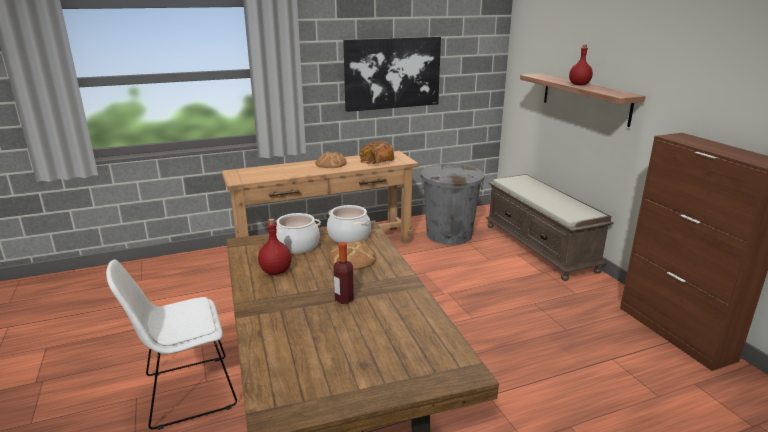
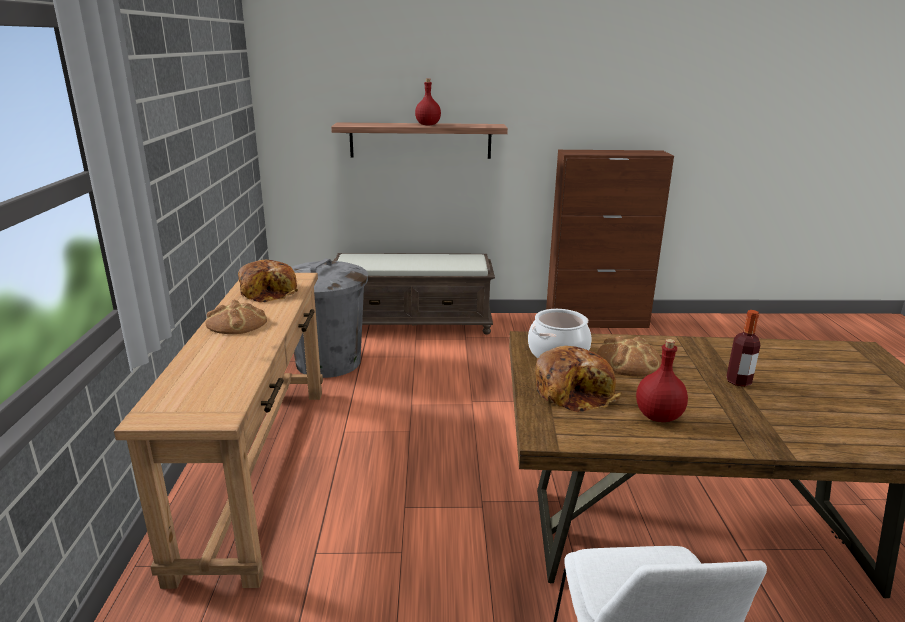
camera: 70 degrees left, 0 degrees up
(297, 245) = (575, 391): cooking pot -> bread
(392, 73) = (196, 150): picture -> none

